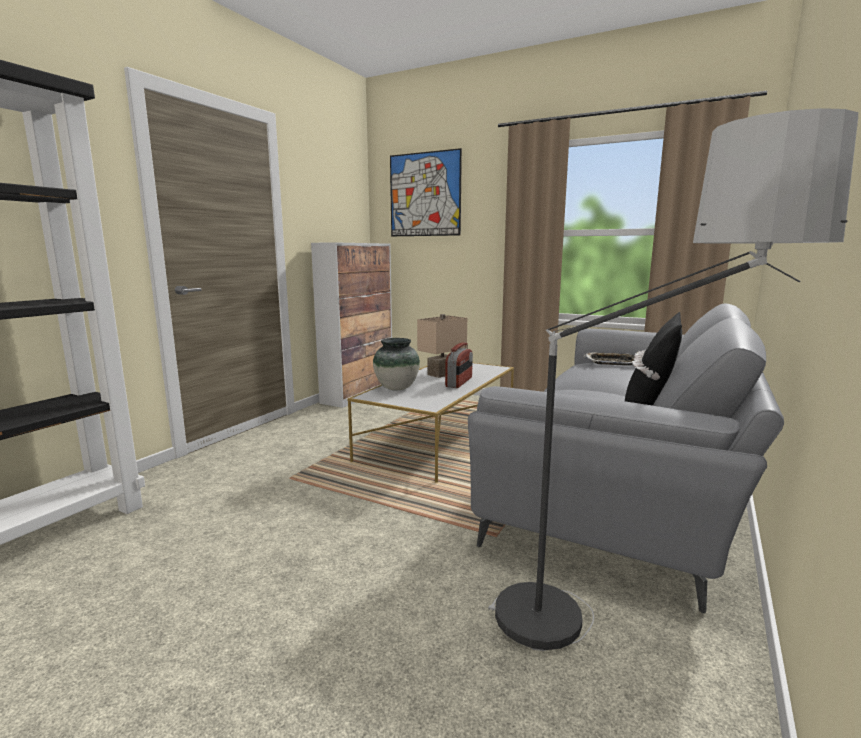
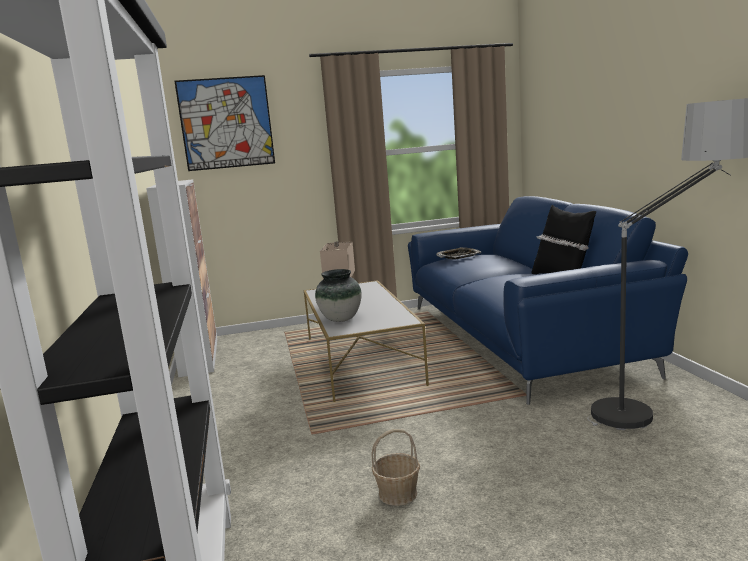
camera: 40 degrees left, 0 degrees up
(226, 556) = (398, 494): none -> basket
(459, 382) = (374, 301): radio -> none
(627, 477) = (522, 336): grey sofa -> blue sofa

